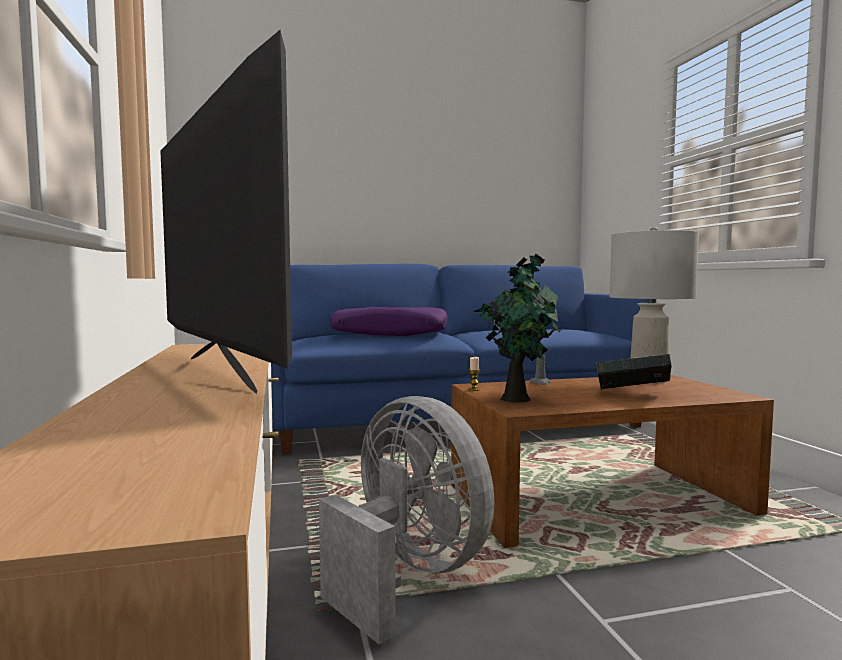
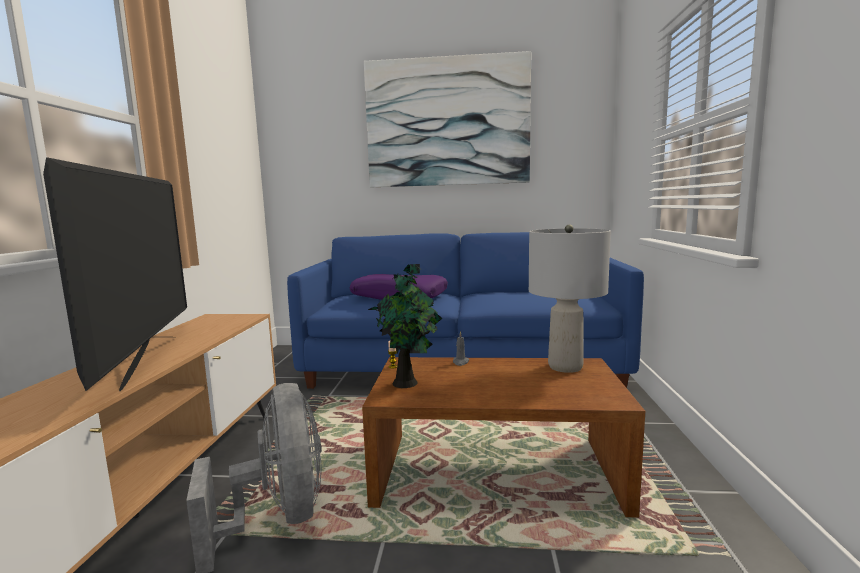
camera: 20 degrees right, 5 degrees up
(415, 139) = (447, 122): none -> picture
(632, 394) = (514, 387): book -> none

